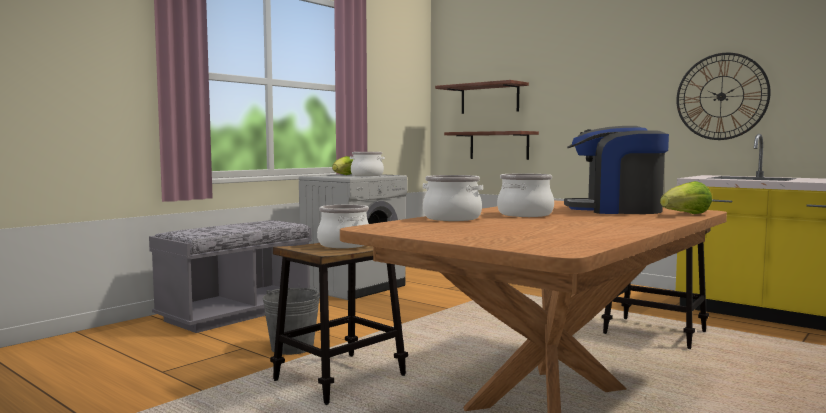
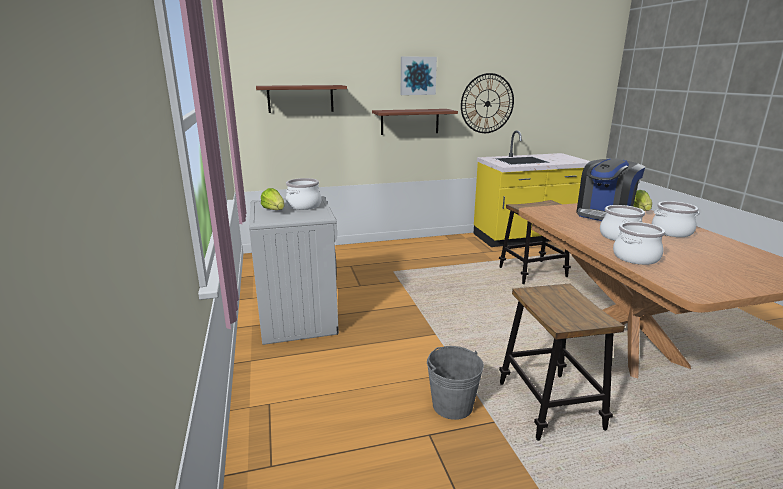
camera: 55 degrees left, 15 degrees up
(236, 313) = (301, 407): grey bench -> none
(343, 245) = (562, 303): cooking pot -> cooking pot (672, 232)
(499, 145) = (314, 143): shelf -> shelf (410, 121)
(615, 65) = (417, 76): none -> picture

